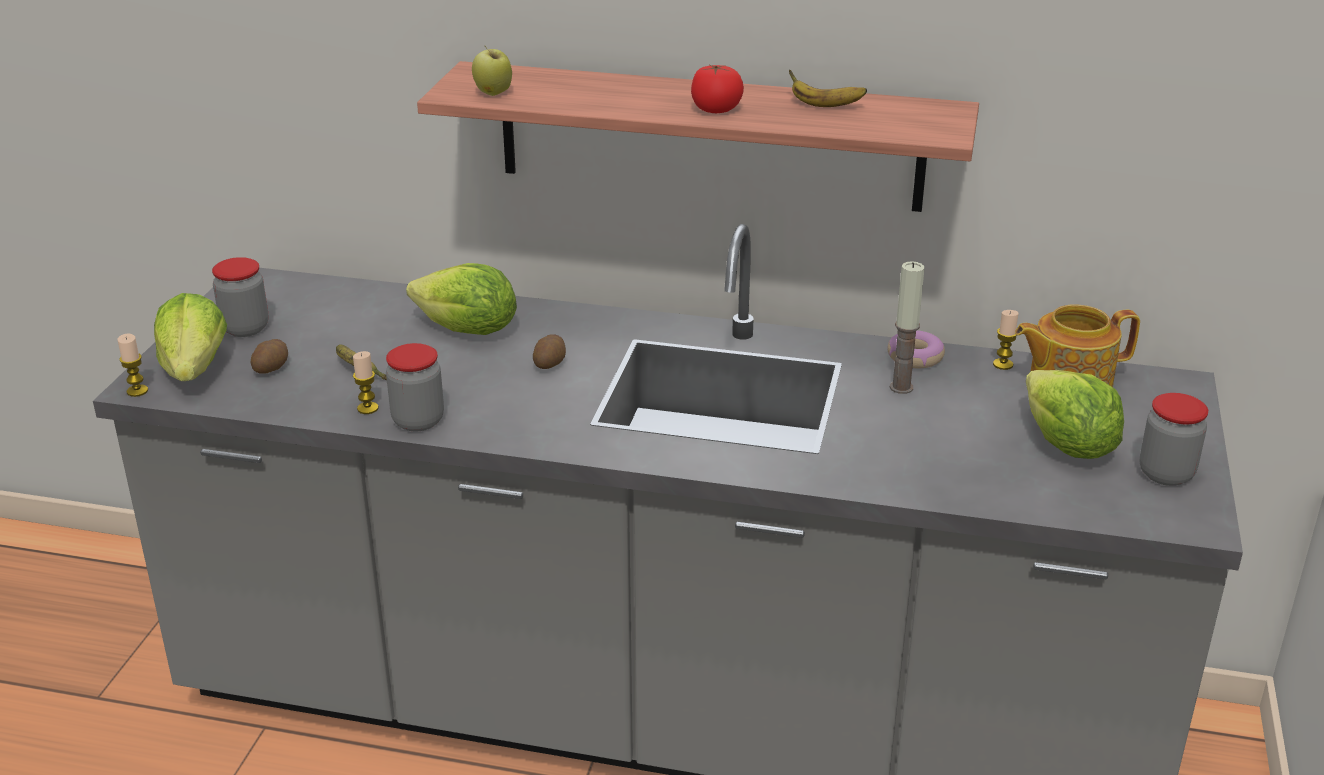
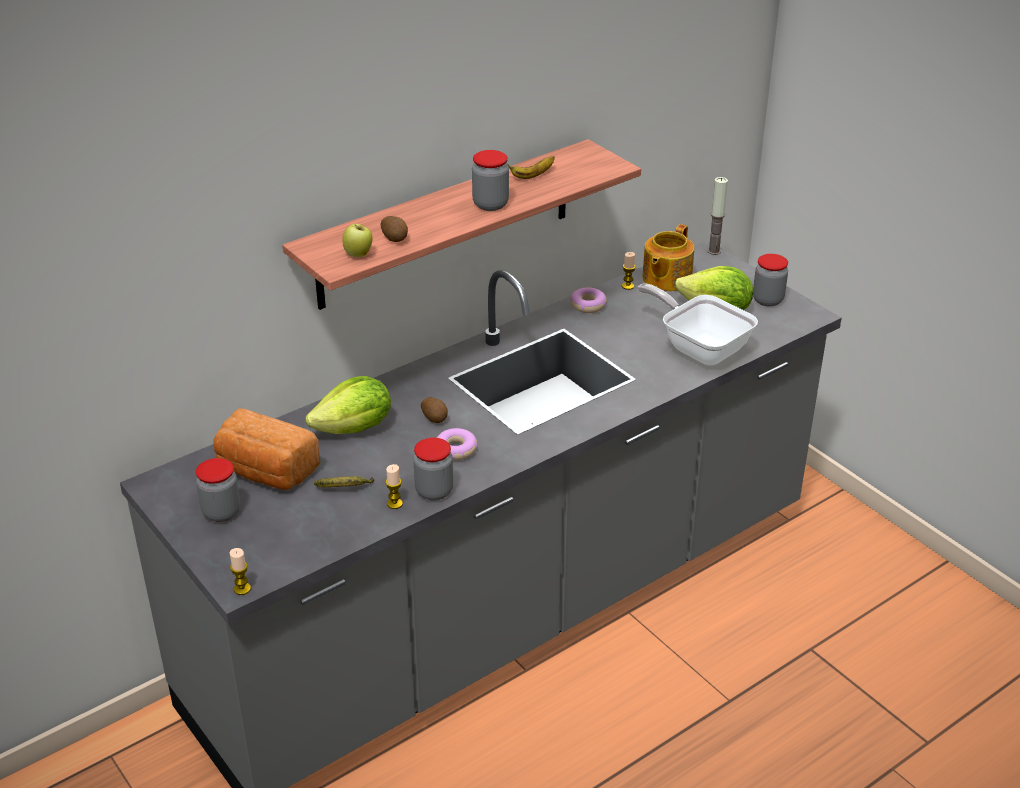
camera: 50 degrees left, 5 degrees up
(195, 369) = (248, 554): lettuce -> none
(272, 368) = (292, 522): potato -> potato (395, 238)
(335, 320) = (265, 472): none -> bread
(509, 401) = (456, 449): none -> donut
(716, 109) = (490, 204): tomato -> jar
(901, 387) = (610, 324): candle -> candle (714, 251)
(962, 468) = (699, 347): none -> frying pan

